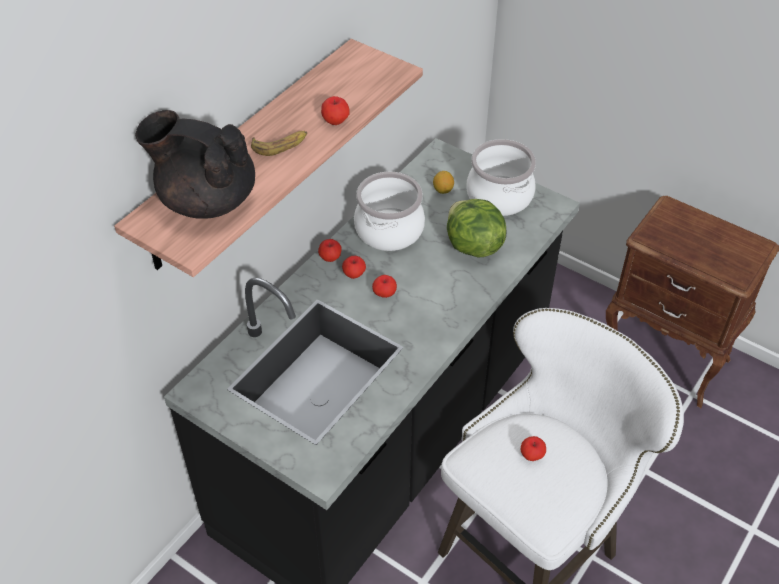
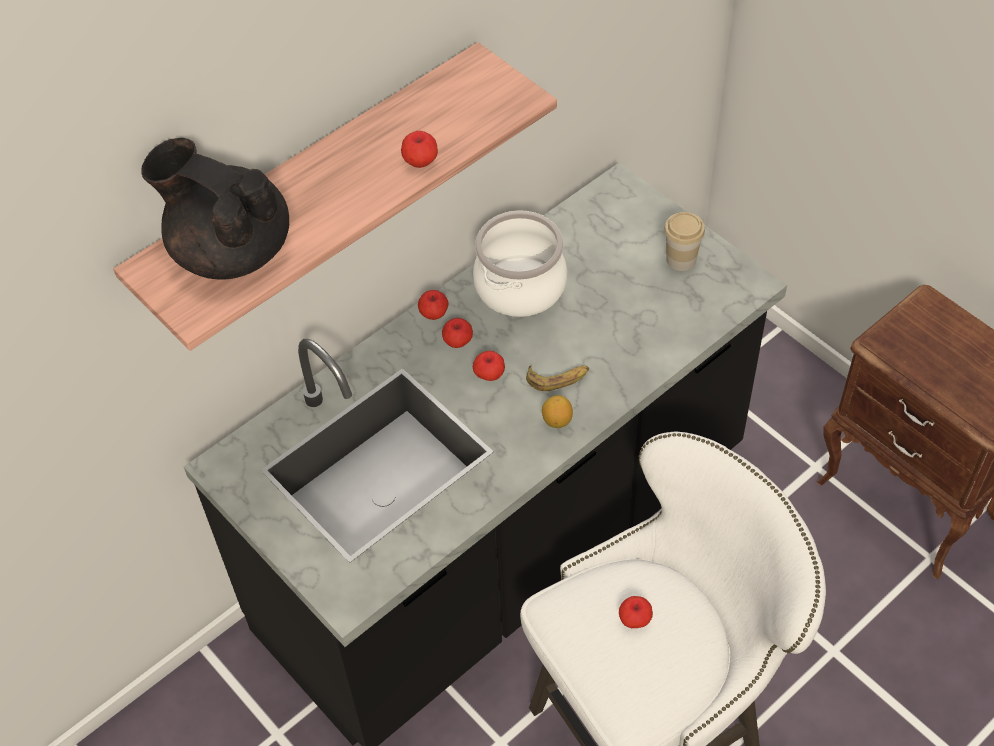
camera: 15 degrees right, 5 degrees up
(280, 145) = (341, 187): banana -> banana (558, 378)
(443, 190) = (607, 240): lemon -> lemon (557, 420)
(472, 246) = (623, 326): lettuce -> none
(500, 196) = (681, 259): cooking pot -> cup

